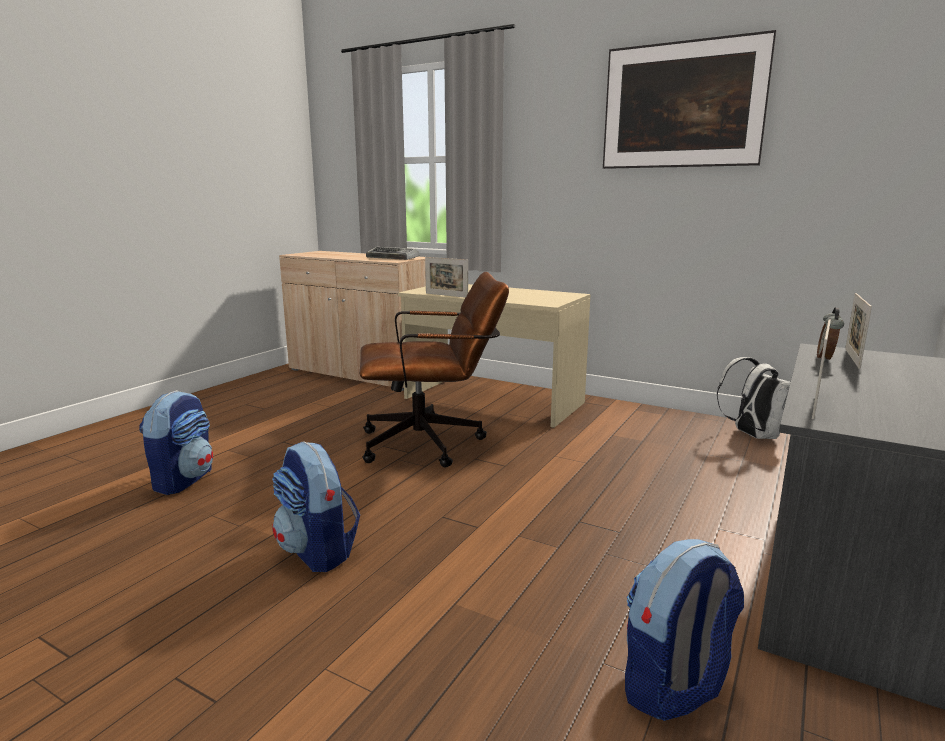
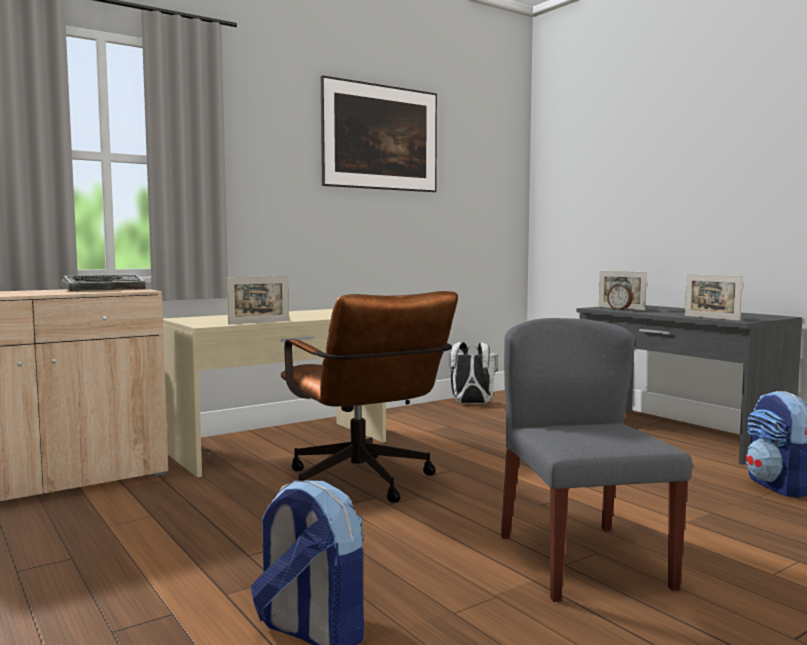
camera: 65 degrees left, 10 degrees down
(318, 551) = (582, 560): backpack -> grey chair
(432, 443) = (364, 485): brown office chair -> brown office chair turned 135 degrees clockwise

